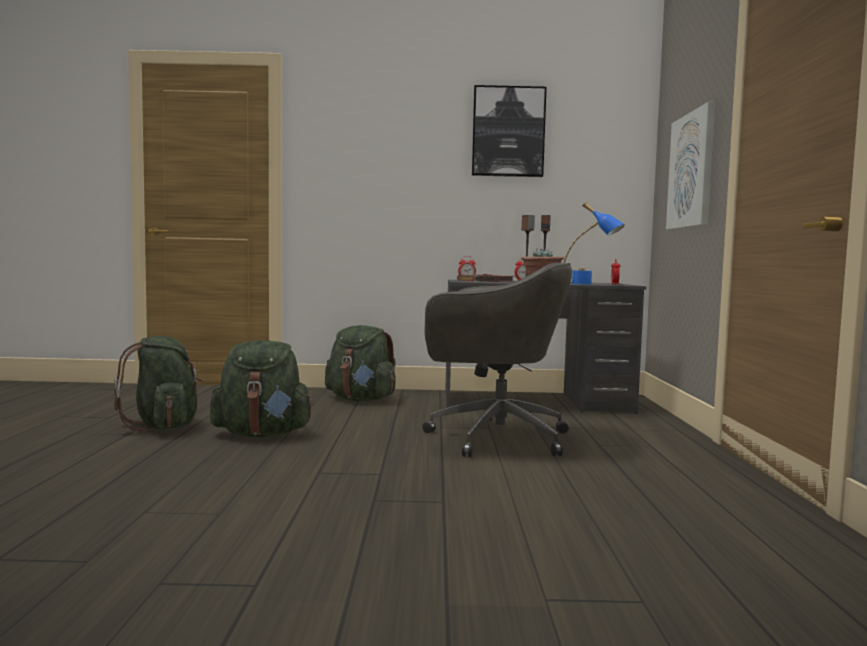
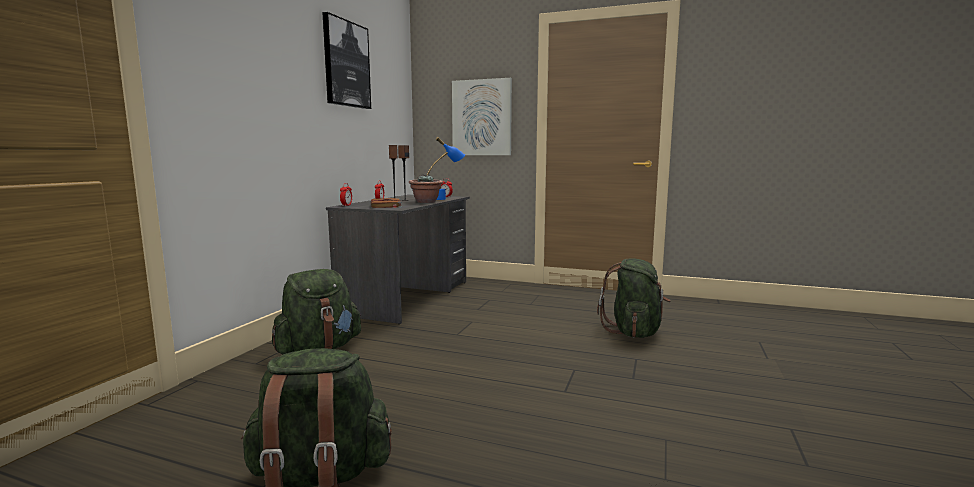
camera: 70 degrees left, 5 degrees up
(262, 434) = (421, 409): green backpack -> green backpack (634, 332)
(493, 437) = (498, 324): grey office chair -> none

